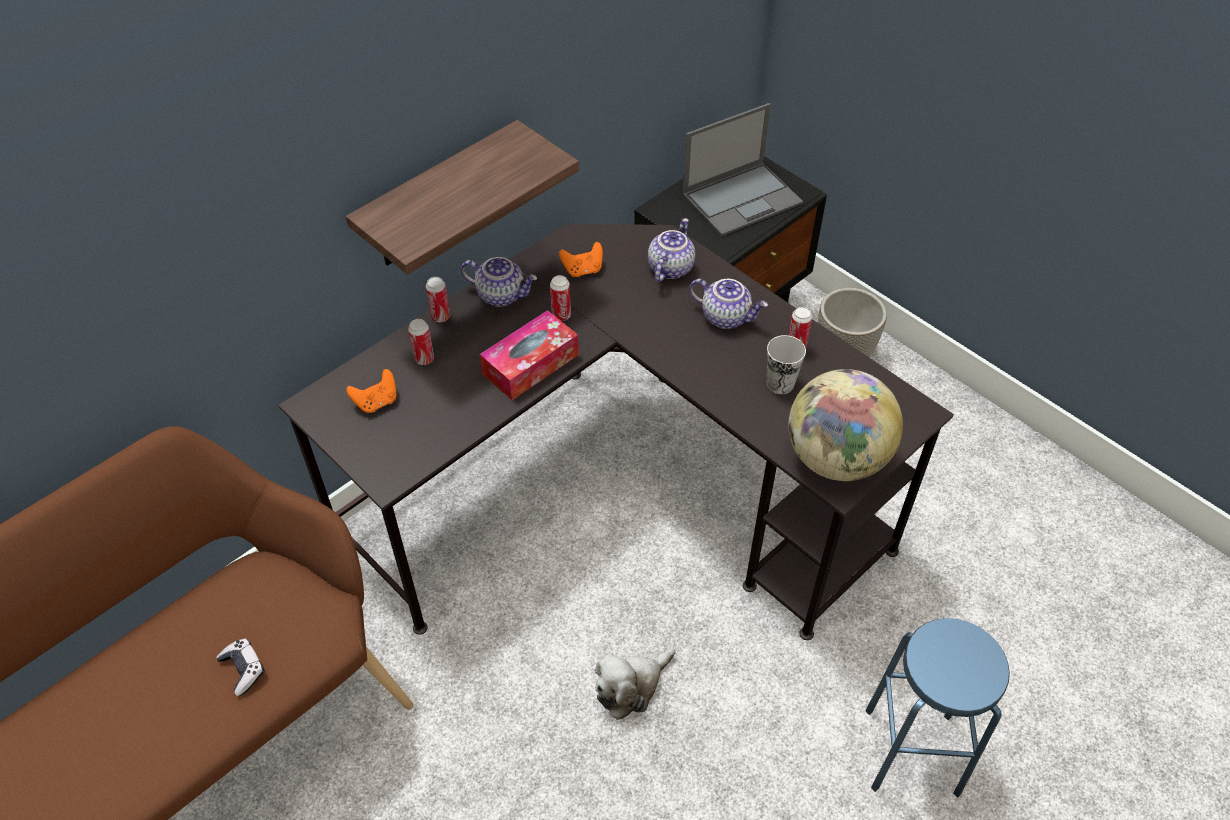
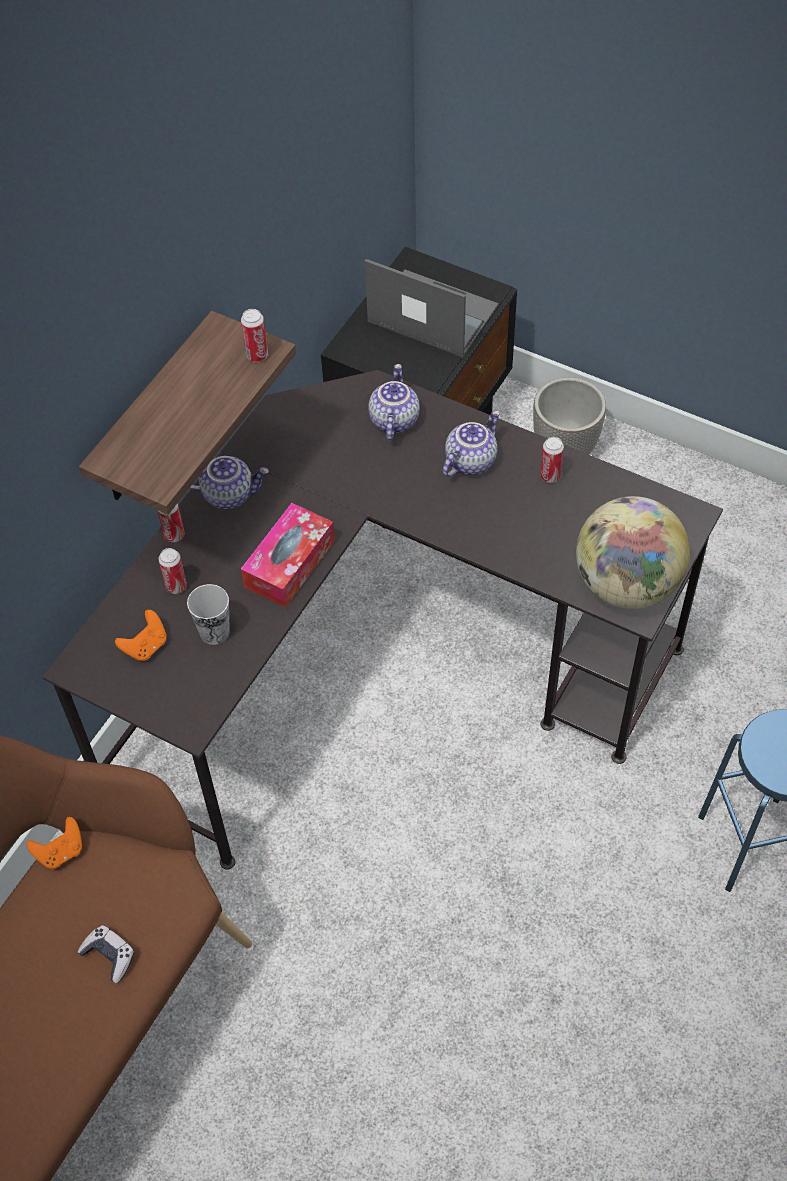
camera: 15 degrees left, 5 degrees up
(561, 315) = (300, 501): can -> can (257, 355)
(583, 270) = (304, 445): orange game controller -> orange game controller (61, 852)
(631, 686) = (464, 859): plush toy -> none
(726, 316) = (470, 460): teapot -> teapot turned 60 degrees counterclockwise
(742, 198) = (431, 314): laptop -> laptop turned 105 degrees counterclockwise
(780, 383) = (547, 520): cup -> cup (214, 632)

